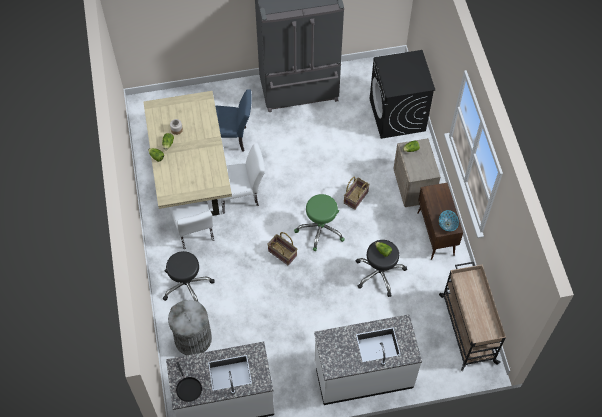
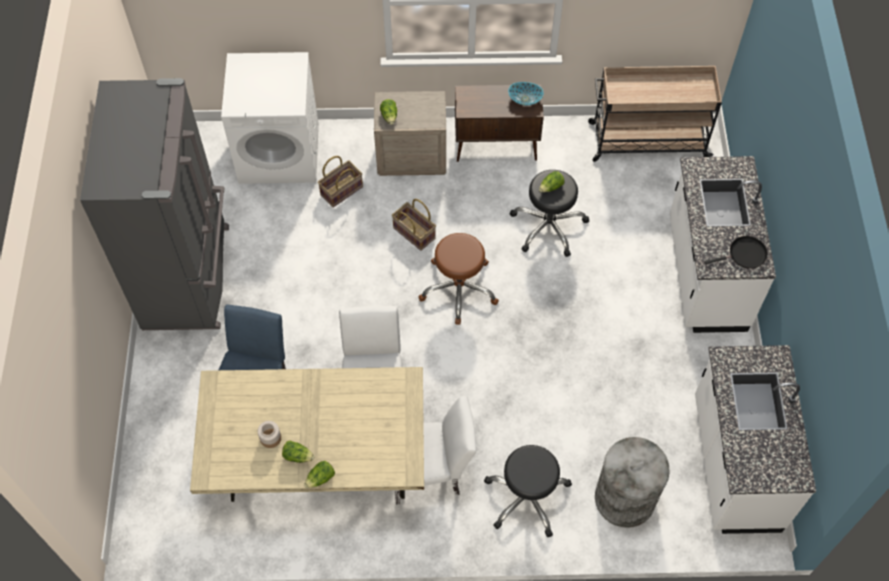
camera: 80 degrees left, 0 degrees up
(188, 388) = (782, 464): black frying pan -> black frying pan (744, 255)
(283, 253) = (493, 347): basket -> basket (341, 190)
(320, 228) = (459, 289): green stool -> brown stool
(397, 115) = (280, 153): black washing machine -> white washing machine

